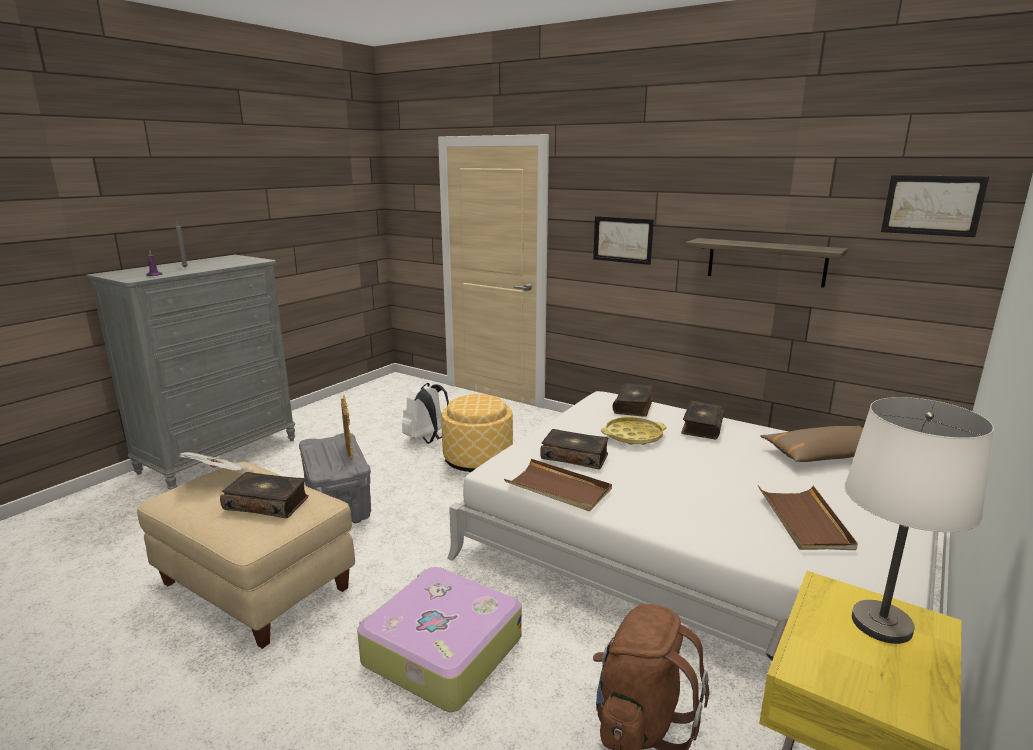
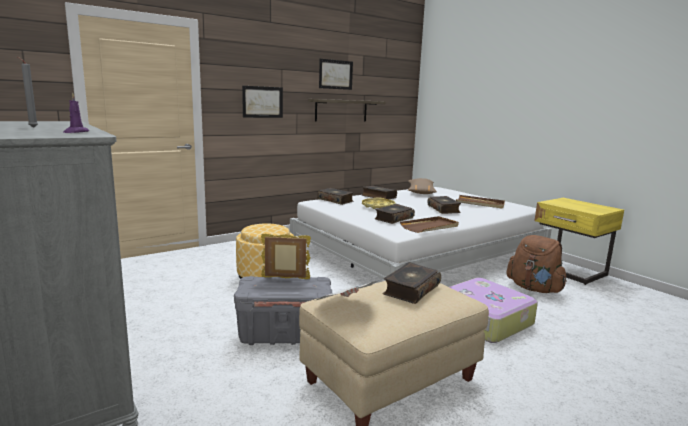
camera: 70 degrees left, 5 degrees down
(427, 439) = (201, 287): white backpack -> none
(696, 488) = (444, 209): none -> book
(882, 625) = (568, 202): white table lamp -> none
(932, 205) = (397, 80): picture -> picture (335, 74)

